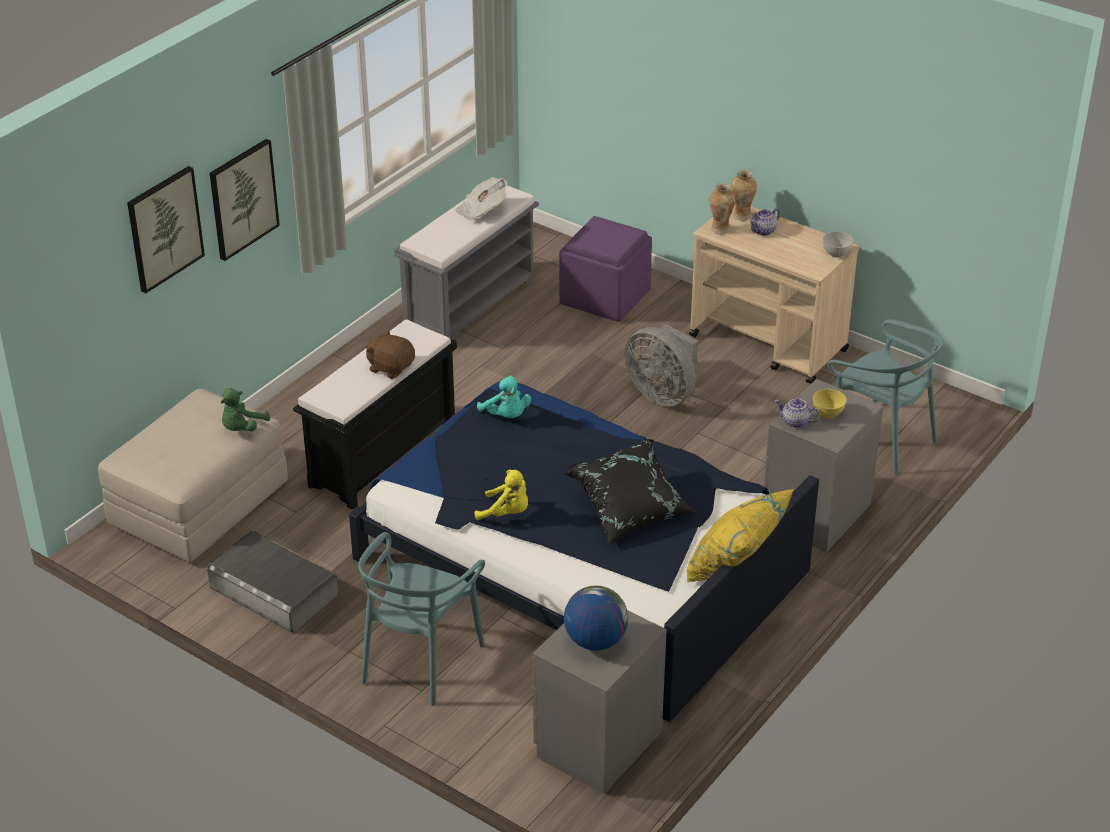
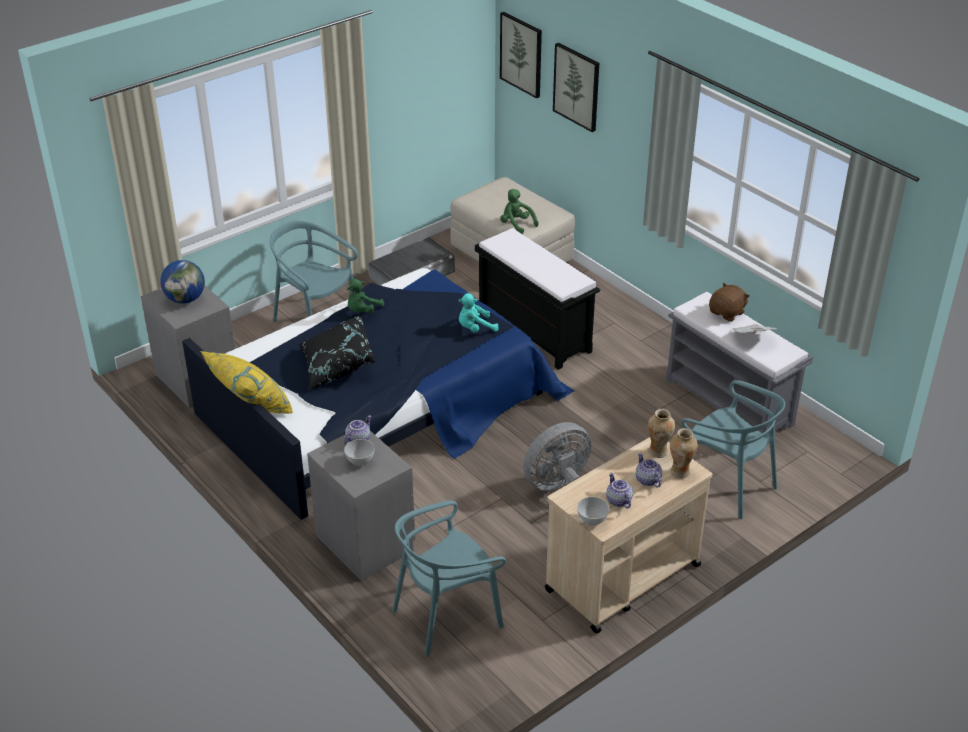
camera: 105 degrees right, 0 degrees up
(242, 198) = (631, 129): picture -> picture (522, 54)
(391, 367) = (532, 267): brown plush toy -> brown plush toy (727, 313)
(506, 513) = (362, 311): yellow plush toy -> green plush toy
(606, 296) = (726, 485): purple ottoman -> turquoise chair
(801, 243) = (618, 500): none -> teapot
(828, 413) = (360, 461): yellow bowl -> grey bowl

